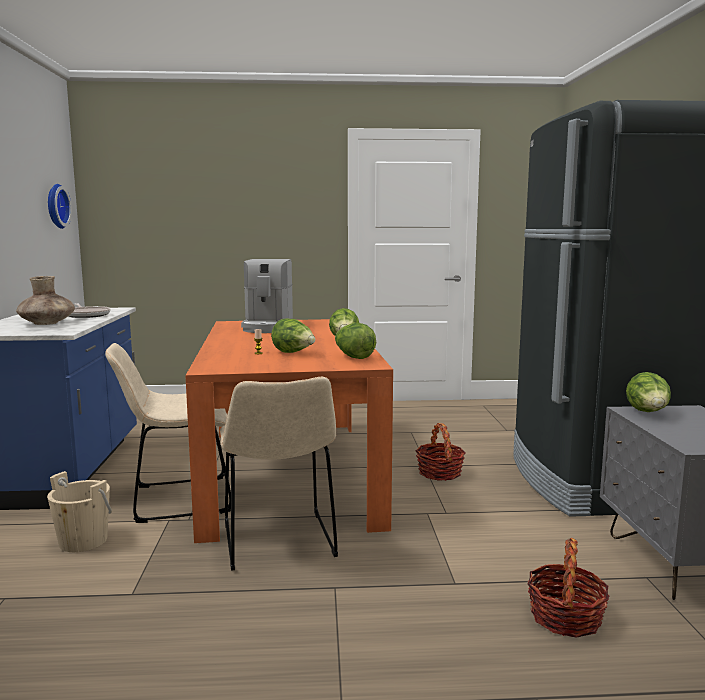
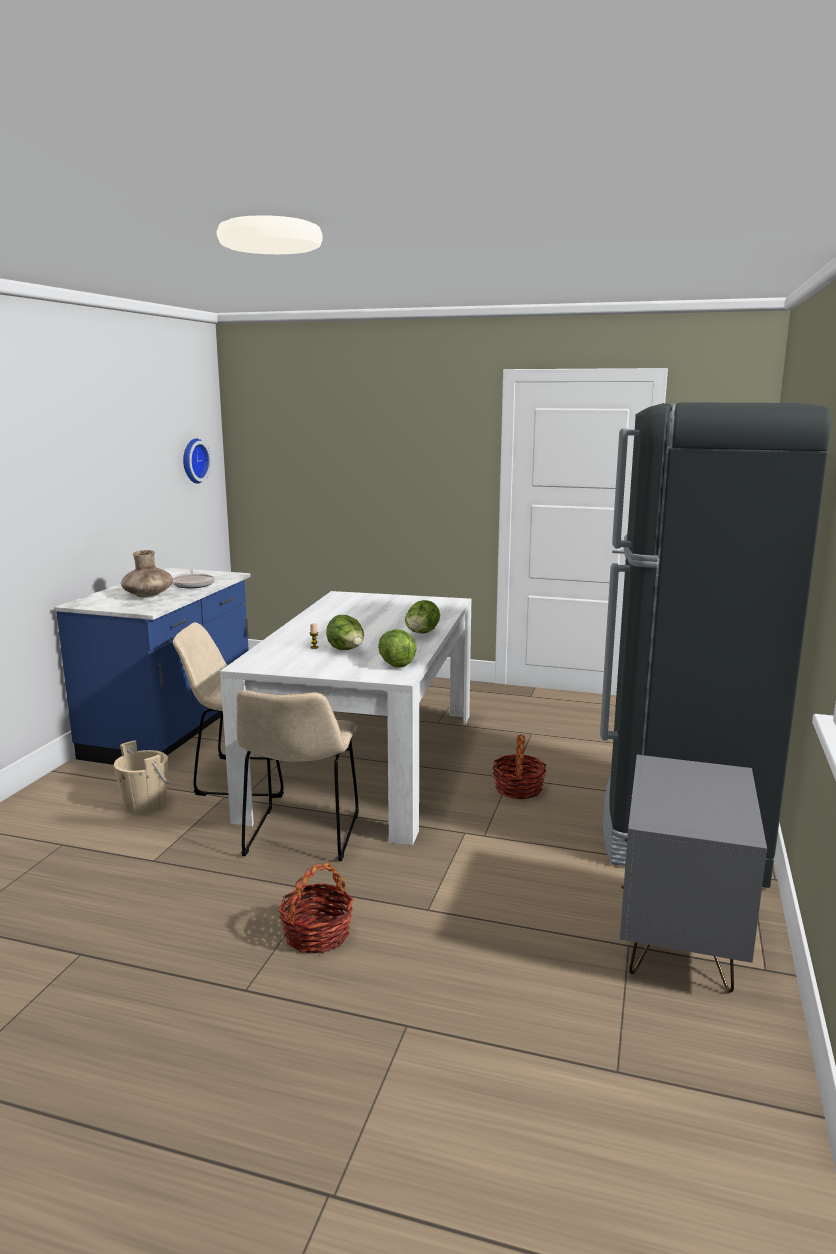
camera: 20 degrees right, 5 degrees up
(268, 327) = (369, 606): coffee machine -> none
(288, 471) = (366, 762): orange dining table -> white dining table
(565, 617) = (502, 965): basket -> basket (317, 934)
(648, 413) = (670, 770): lettuce -> none

